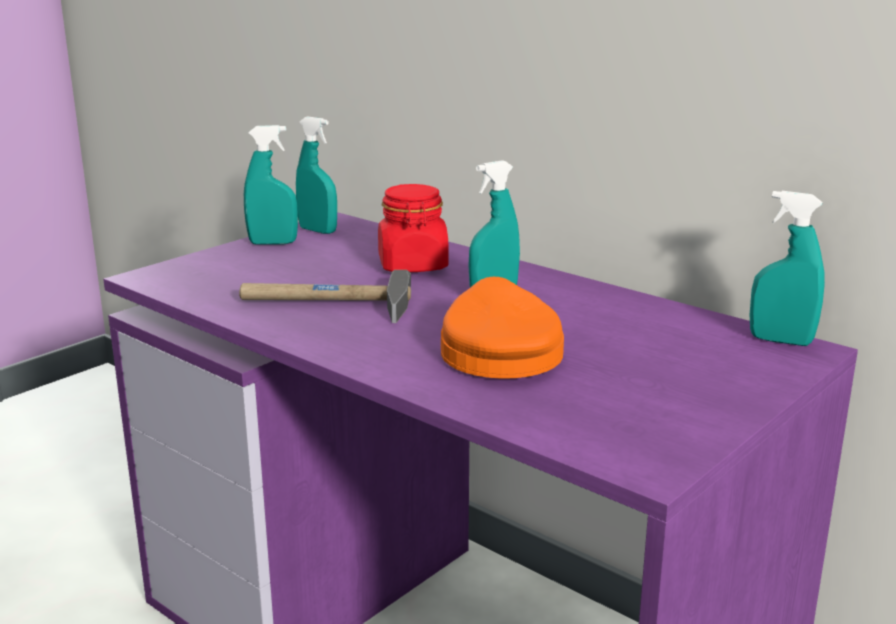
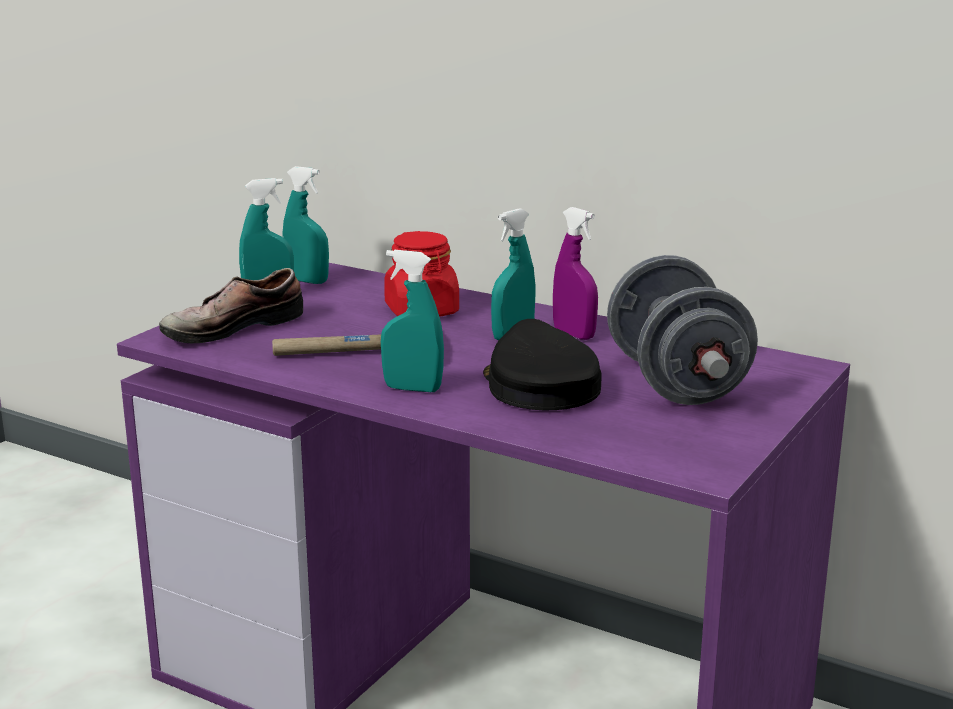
camera: 10 degrees left, 0 degrees up
(219, 269) = (230, 327): none -> shoe
(498, 350) = (539, 386): orange cap -> black cap
(558, 298) = (574, 334): none -> purple spray bottle
(651, 356) = (676, 382): none -> grey dumbbell
(780, 341) = (783, 360): turquoise spray bottle -> turquoise spray bottle (412, 389)

